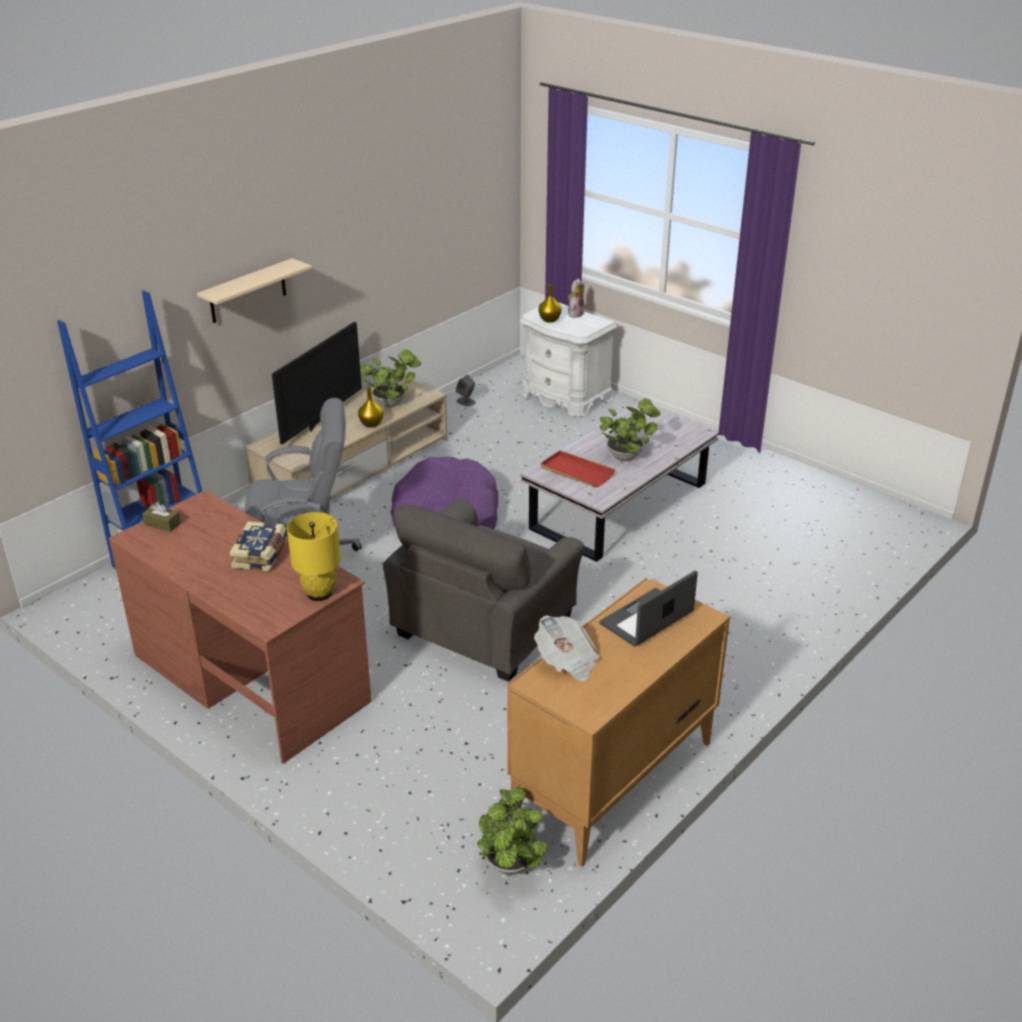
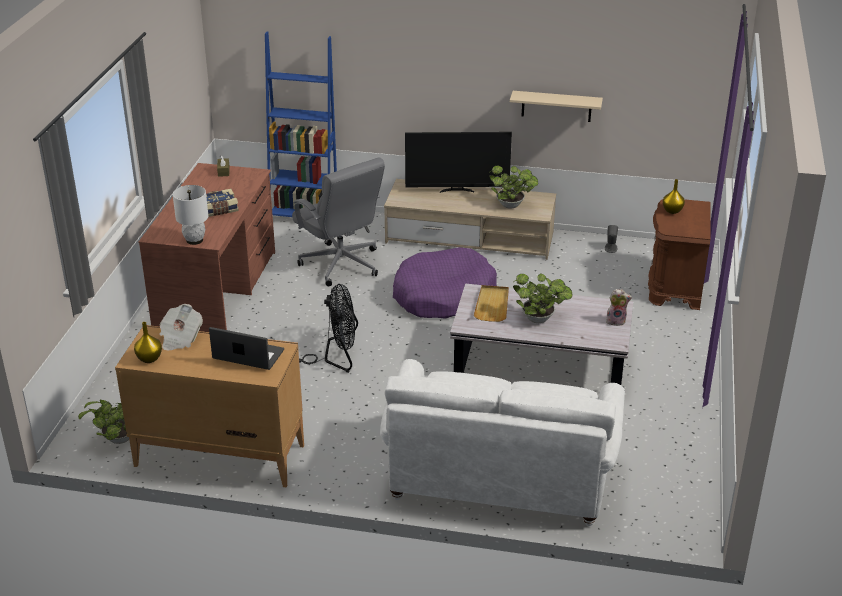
camera: 60 degrees right, 0 degrees up
(247, 291) = (420, 70): beige shelf -> beige shelf (556, 106)
(319, 593) = (194, 240): yellow table lamp -> white table lamp
(371, 424) = (474, 209): yellow vase -> yellow vase (149, 358)
(485, 626) = (336, 353): grey armchair -> black fan
(564, 398) = (673, 287): white nightstand -> brown nightstand
(575, 313) = (699, 218): plush toy -> plush toy (616, 321)
(576, 472) = (492, 305): red tray -> beige tray
(774, 589) = (501, 471): none -> white sofa

